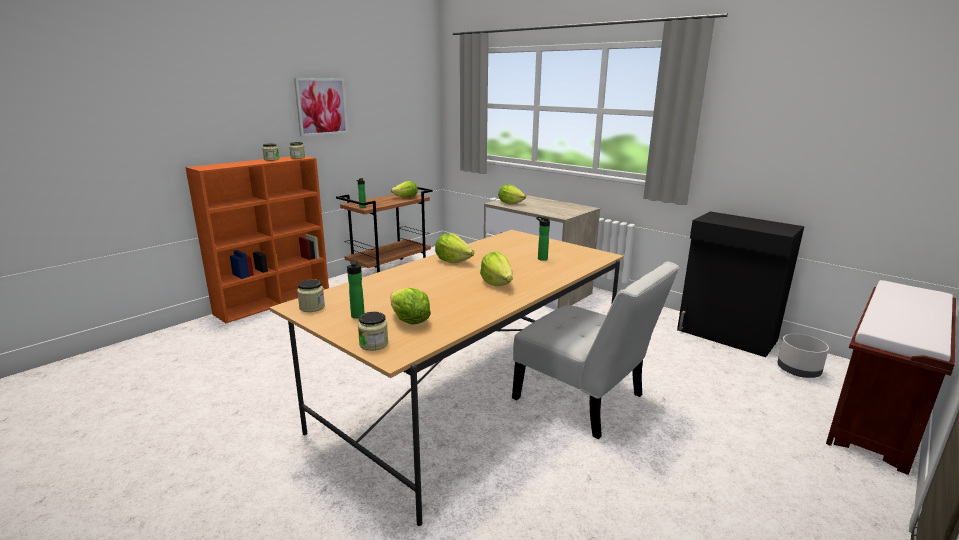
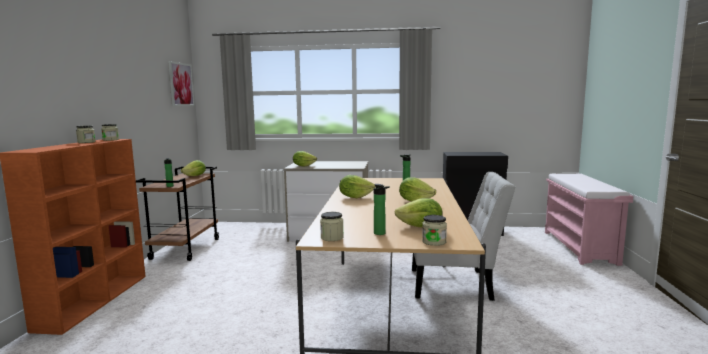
camera: 35 degrees left, 10 degrees down
(321, 106) = (117, 91): picture -> picture (181, 84)
(798, 371) = (525, 238): grey planter -> none
(877, 417) = (580, 247): brown bench -> pink bench

